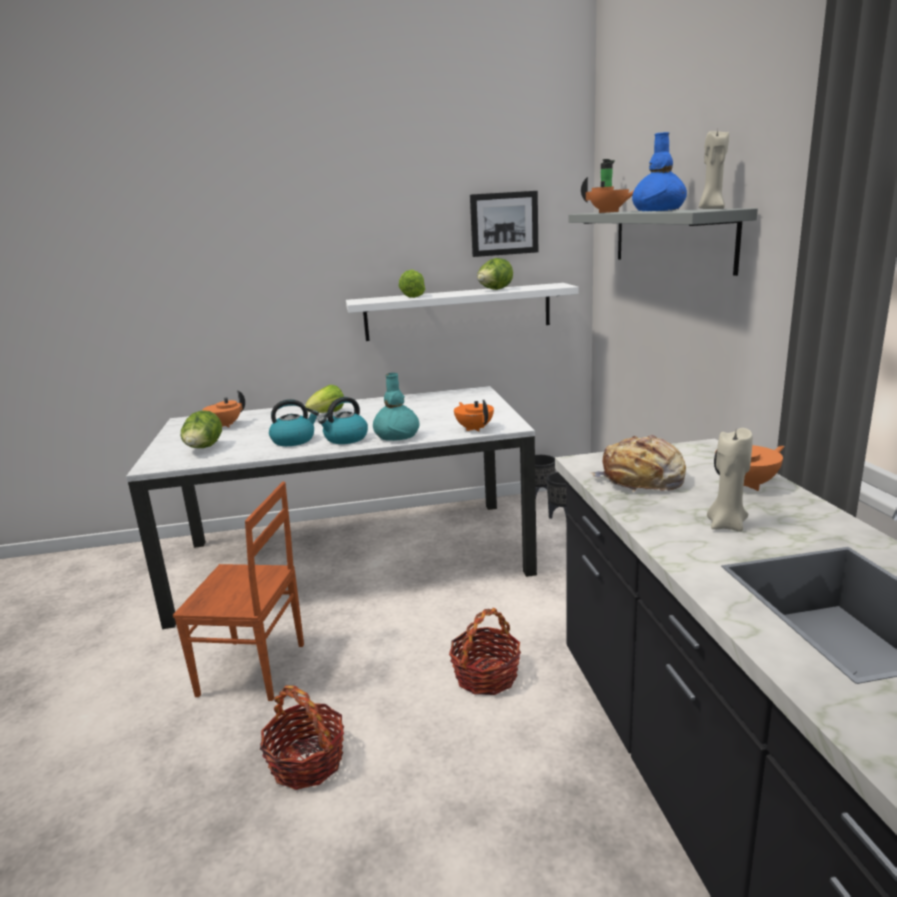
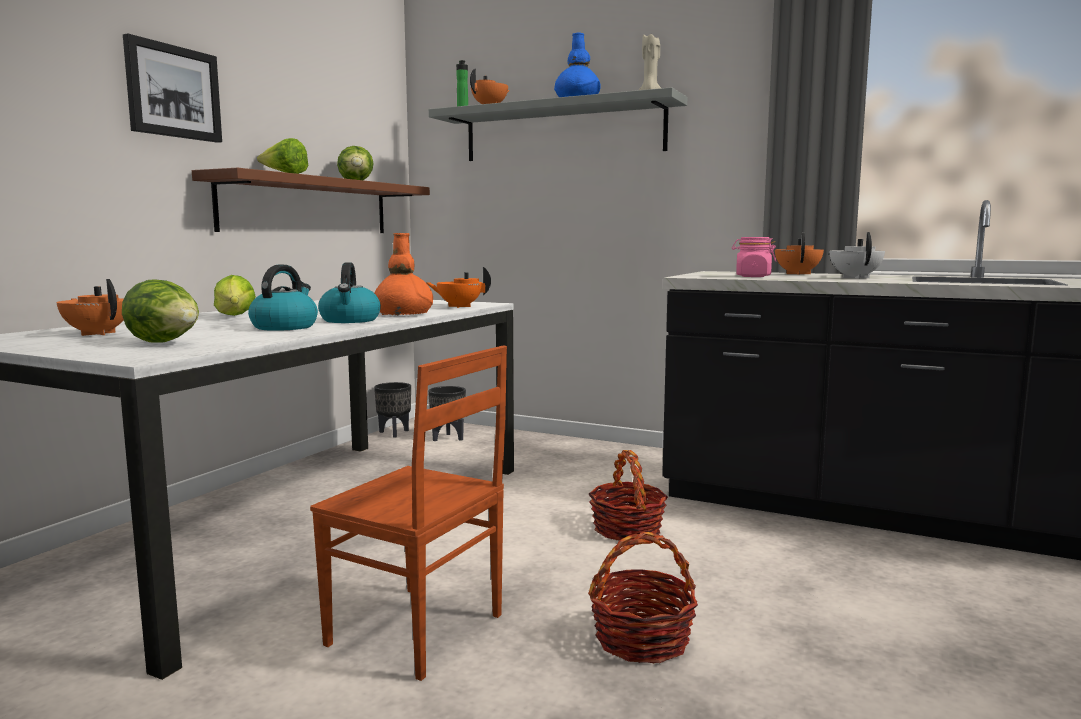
camera: 55 degrees left, 10 degrees down
(224, 425) = (97, 333): orange teapot -> orange teapot turned 135 degrees clockwise
(253, 670) = (416, 632): brown chair -> brown chair turned 75 degrees clockwise
(396, 436) = (403, 315): turquoise vase -> orange vase
(458, 312) = (308, 206): white shelf -> brown shelf
(504, 223) = (345, 112): picture -> picture (173, 92)
(642, 480) = (752, 276): bread -> pink jar
(726, 525) = (855, 278): beige candle -> white teapot

